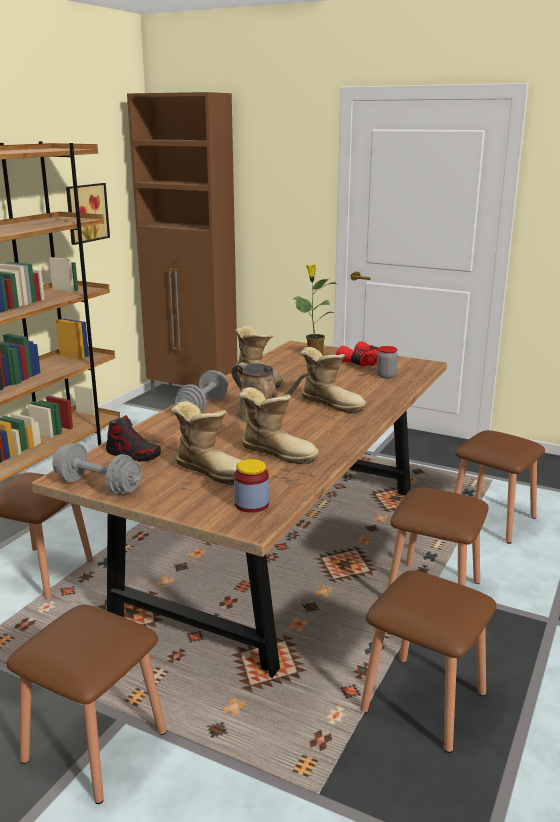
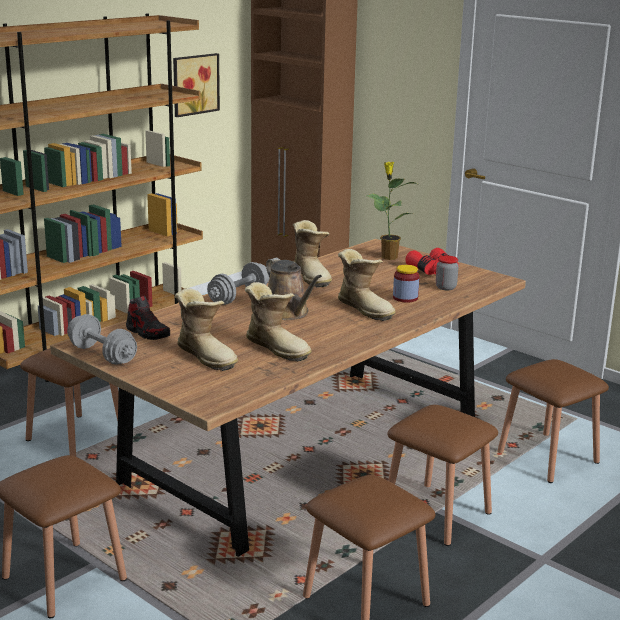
camera: 15 degrees right, 0 degrees up
(251, 504) = (221, 388): jar -> jar (405, 298)

